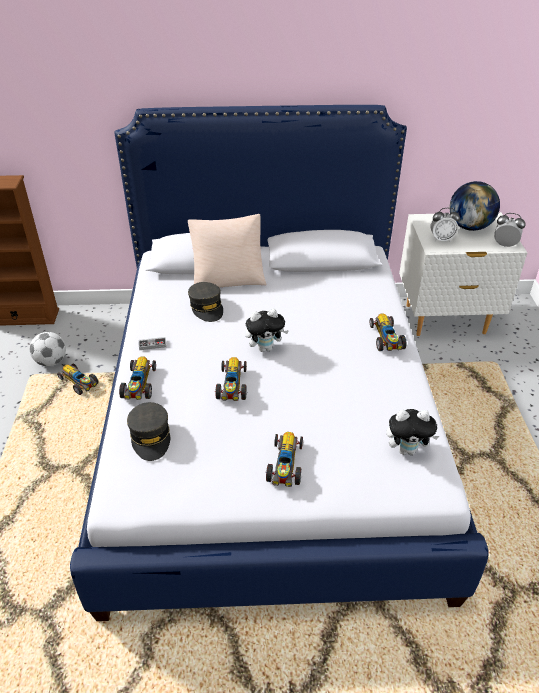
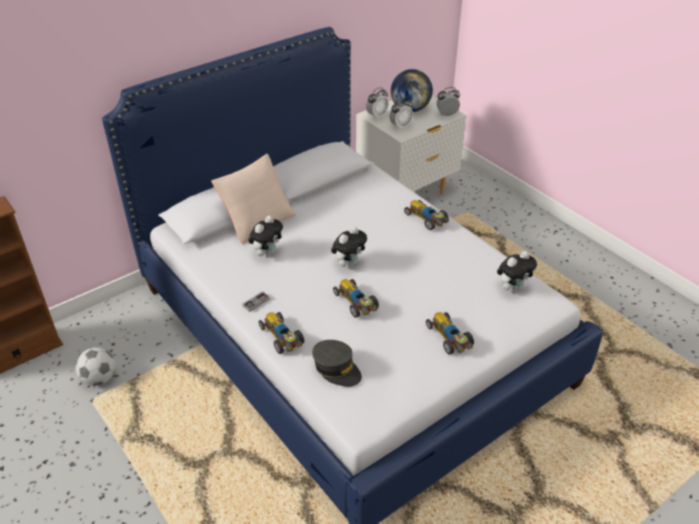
camera: 35 degrees left, 0 degrees up
(79, 383) = (150, 383): toy car -> none
(207, 307) = (267, 253): grey cap -> plush toy
(427, 222) = (377, 116): none -> alarm clock

